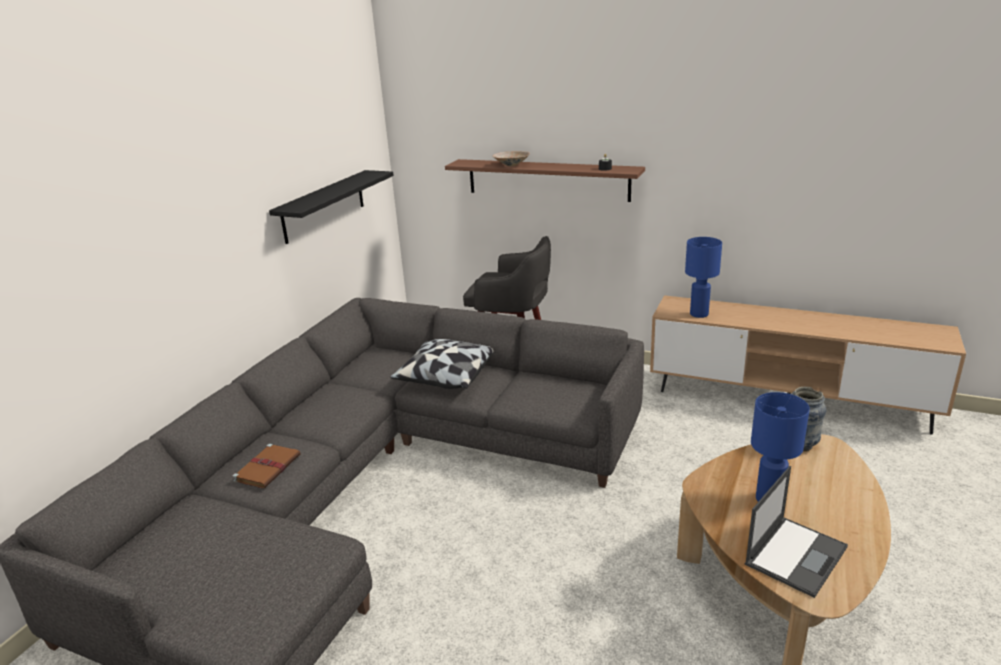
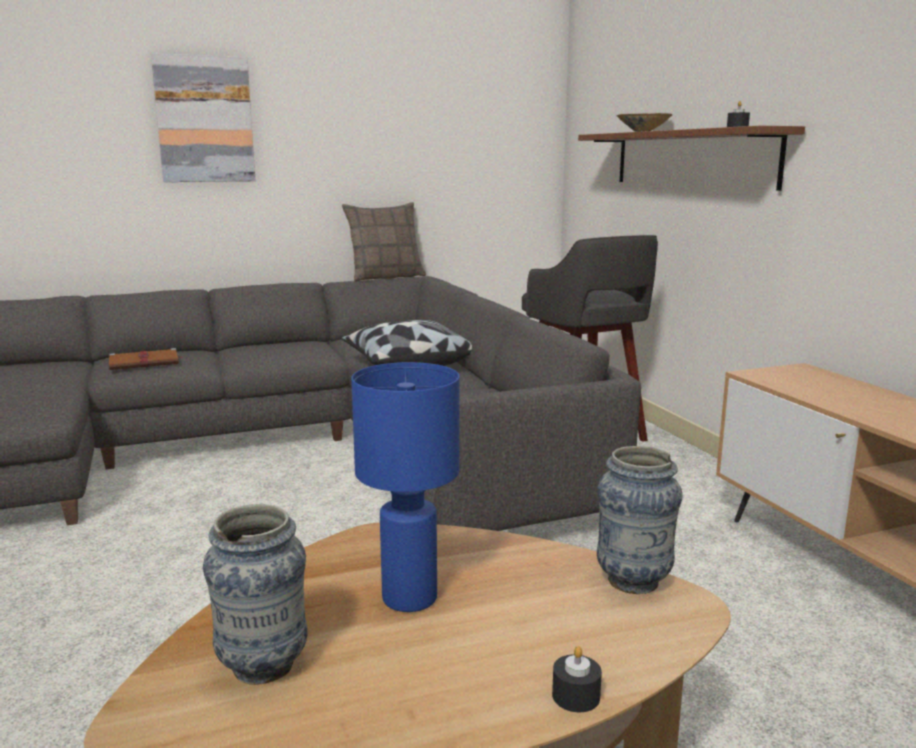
camera: 45 degrees right, 10 degrees down
(182, 228) = (204, 120): none -> picture
(324, 206) = (425, 162): black shelf -> none
(330, 310) = (385, 277): none -> pillow
(699, 314) = (806, 388): blue table lamp -> none
(796, 555) = (263, 667): laptop -> vase
(868, 494) = (576, 696): none -> black candle

